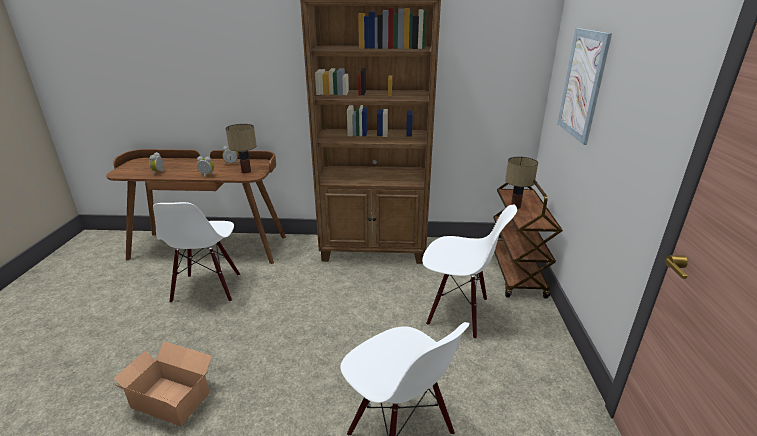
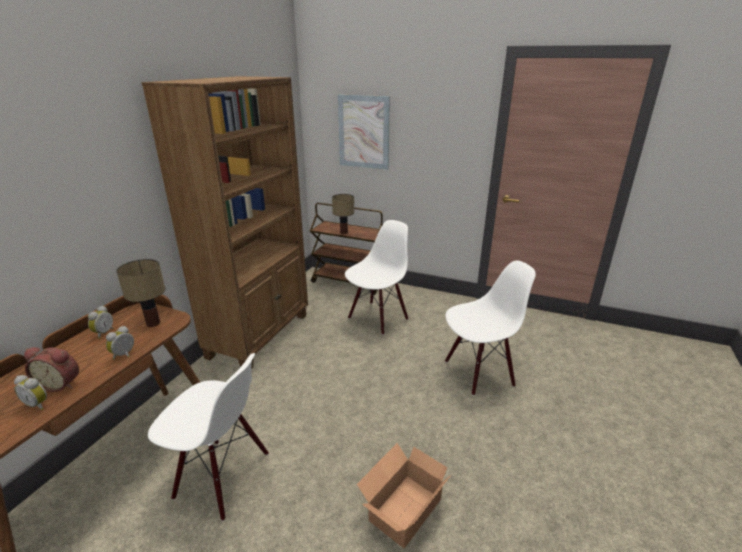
camera: 70 degrees left, 0 degrees up
(178, 171) = (61, 383): none -> alarm clock

